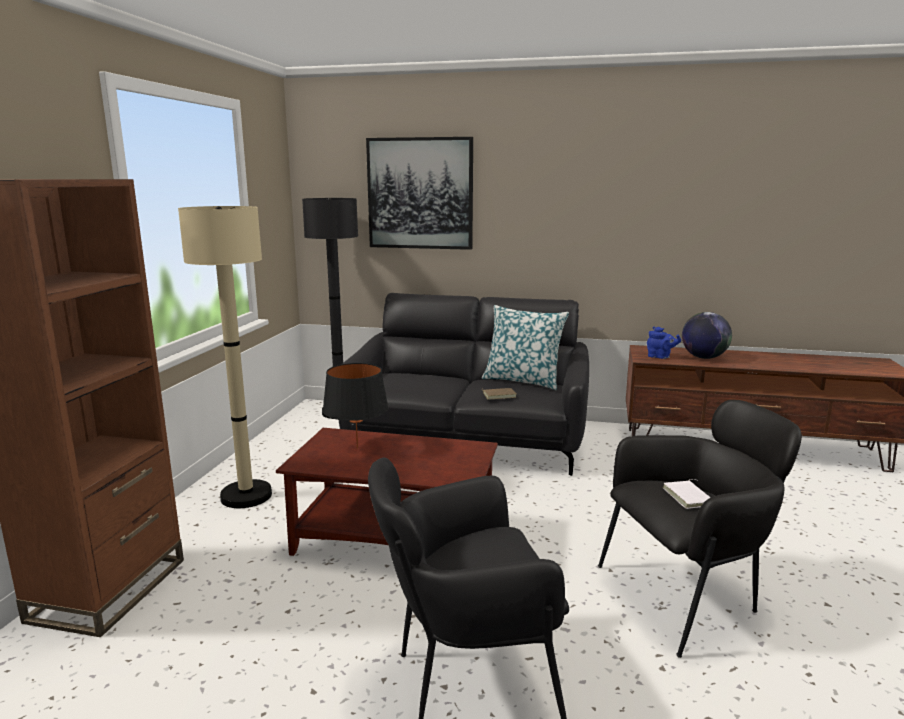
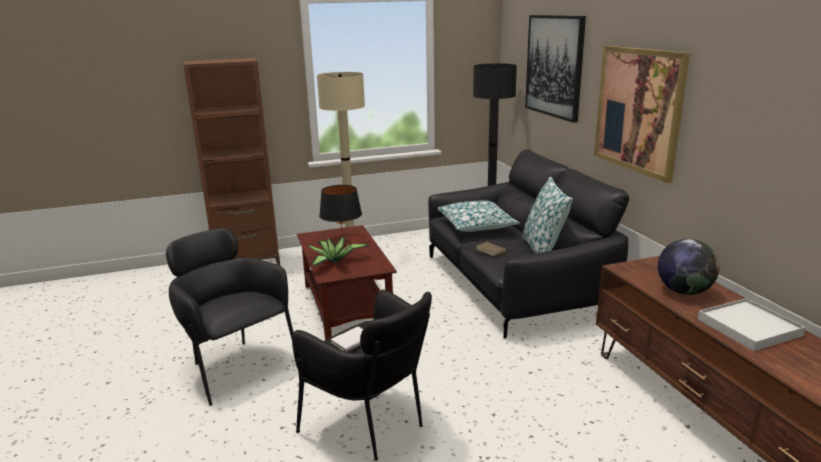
camera: 60 degrees right, 5 degrees up
(419, 384) = (476, 225): none -> pillow
(423, 467) = (334, 261): none -> potted plant
(569, 223) = (638, 110): none -> picture
(660, 357) = (643, 273): blue teapot -> none
(772, 360) = (749, 327): none -> white tray

